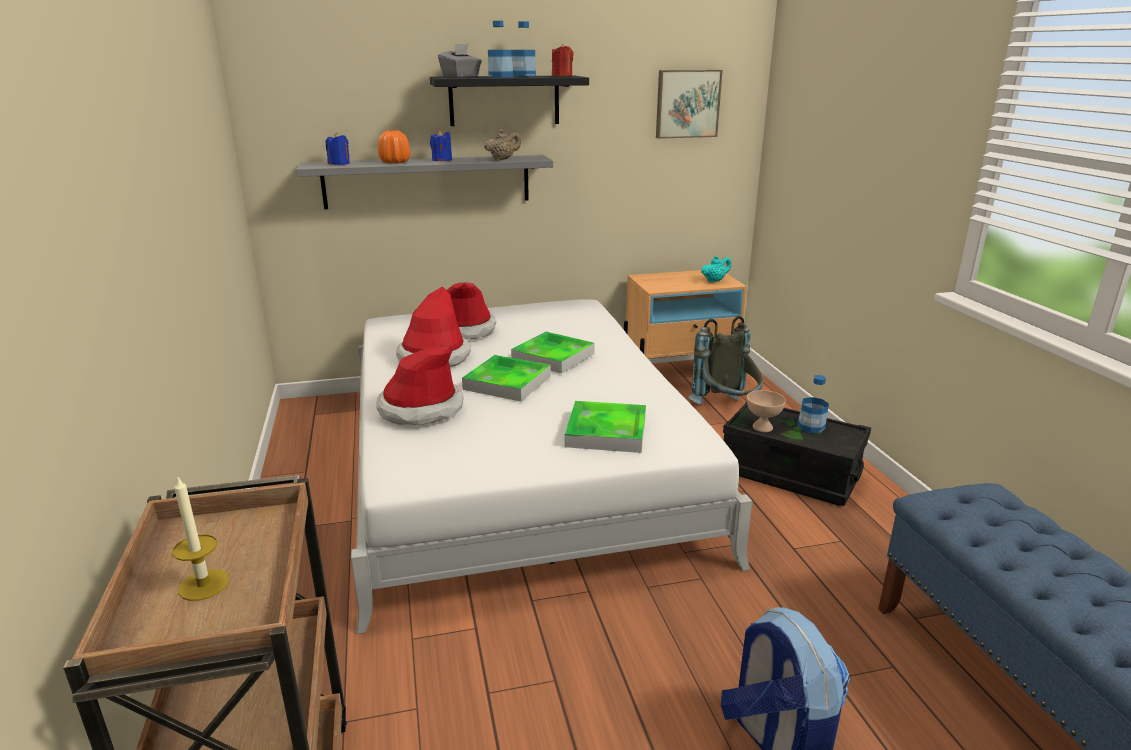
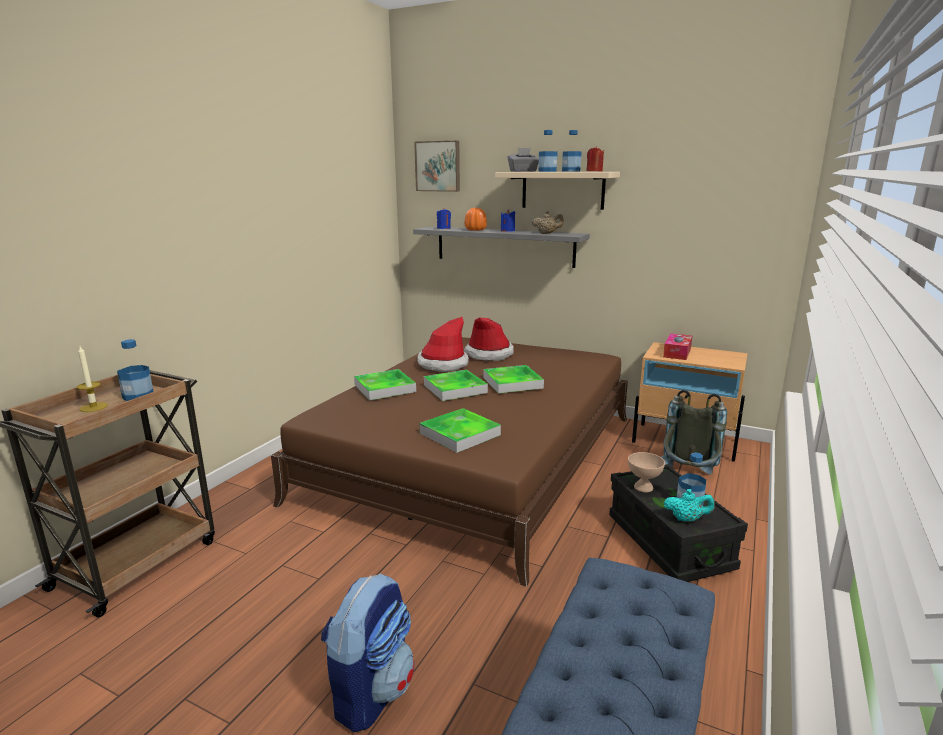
camera: 40 degrees right, 5 degrees down
(239, 536) = (138, 396): none -> bottle
(420, 408) = (385, 388): hat -> tray
(504, 100) = (562, 190): black shelf -> beige shelf
(516, 464) = (475, 457): white bed -> brown bed
(668, 281) = (677, 353): none -> tissue box
(687, 104) = (724, 197): picture -> picture (438, 166)
(714, 281) = (721, 360): turquoise teapot -> turquoise teapot (686, 519)

